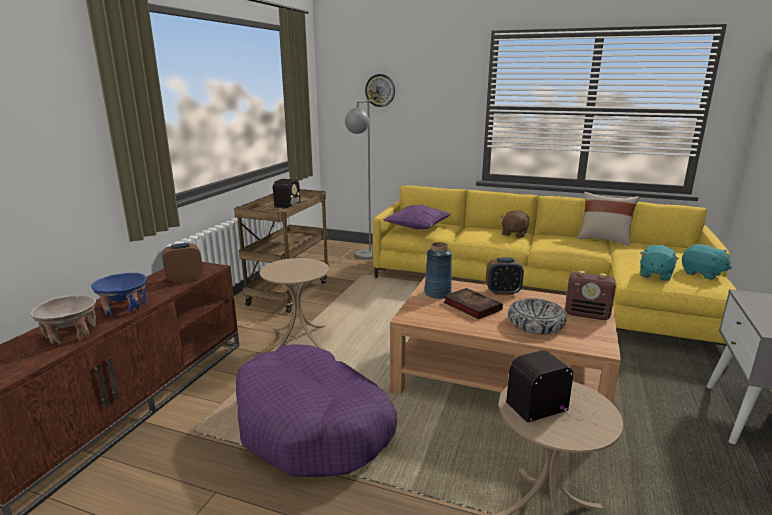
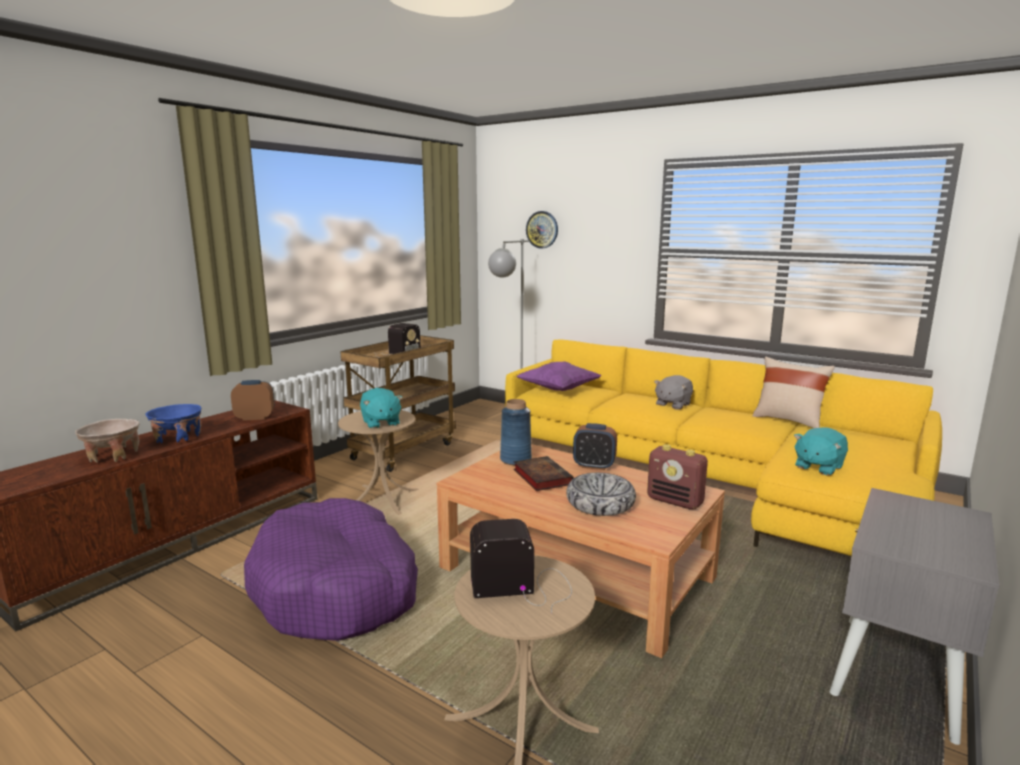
camera: 15 degrees right, 5 degrees down
(514, 234) = (672, 405): brown plush toy -> grey plush toy
(702, 274) = (890, 472): turquoise plush toy -> turquoise plush toy (380, 423)

